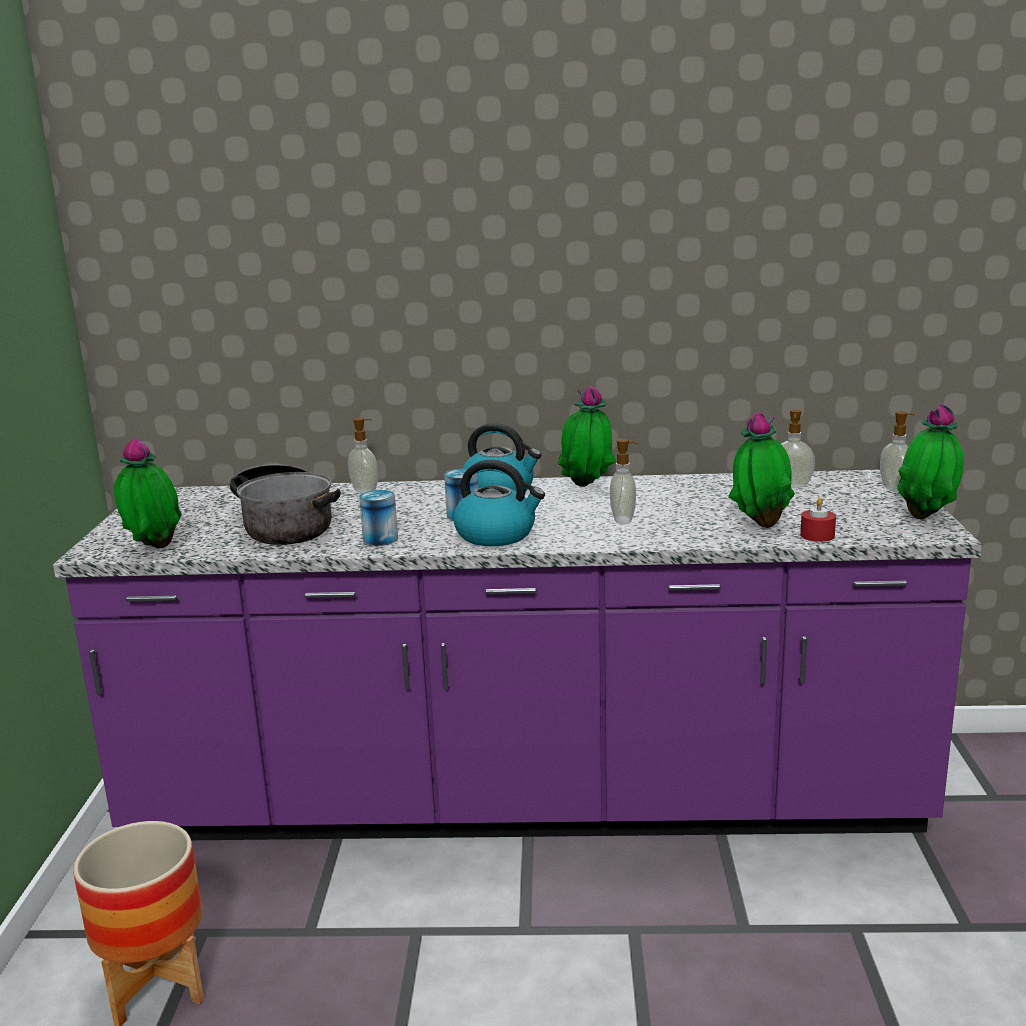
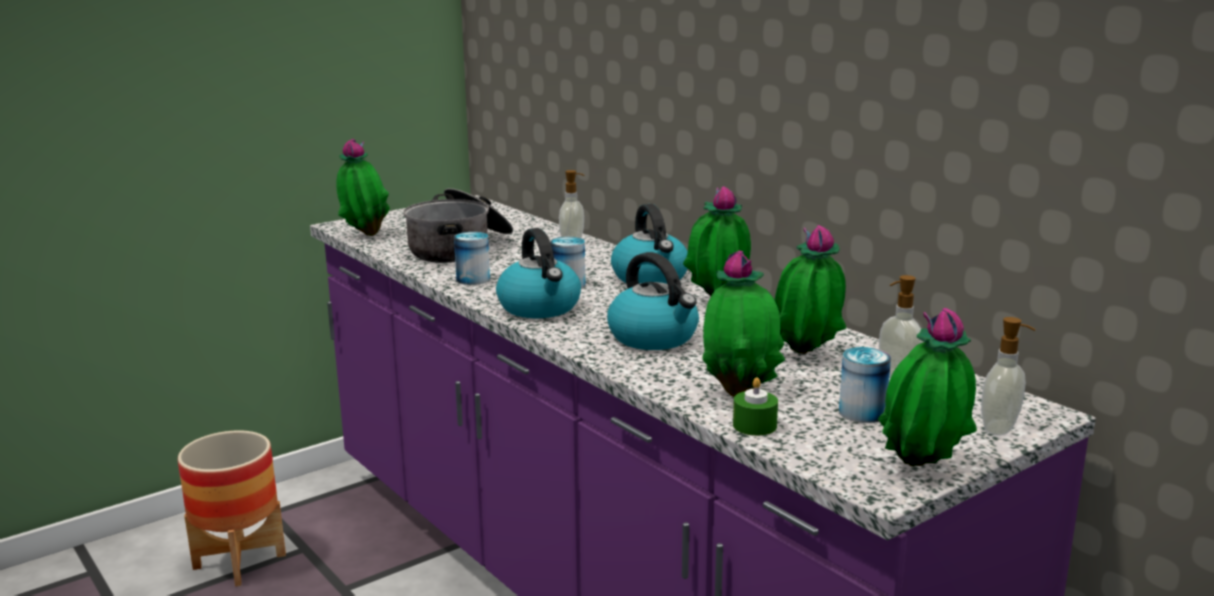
camera: 50 degrees right, 0 degrees up
(624, 520) = (654, 337): soap dispenser -> kettle
(725, 495) = (805, 356): none -> potted plant
(817, 535) = (754, 425): red candle -> green candle
(833, 508) = (862, 412): none -> can

